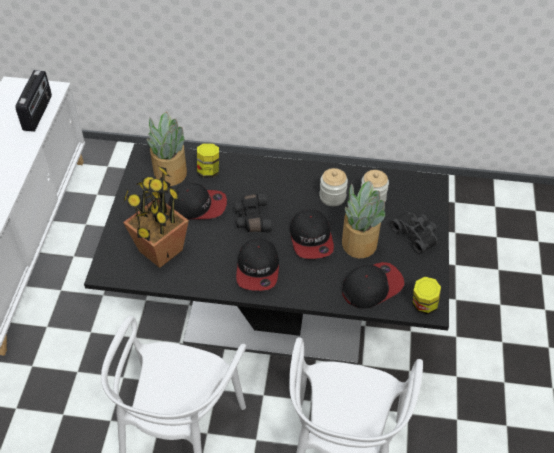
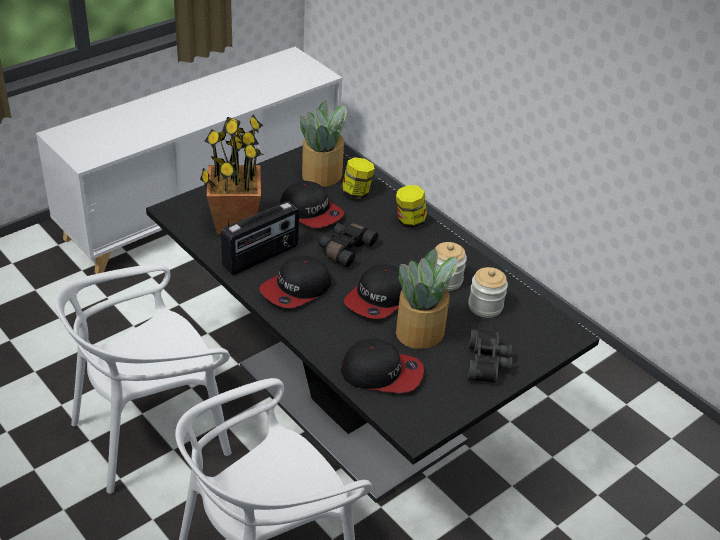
camera: 40 degrees right, 10 degrees down
(38, 113) = (287, 85): radio -> radio (261, 257)
(423, 305) = (412, 423): jar -> jar (409, 221)

